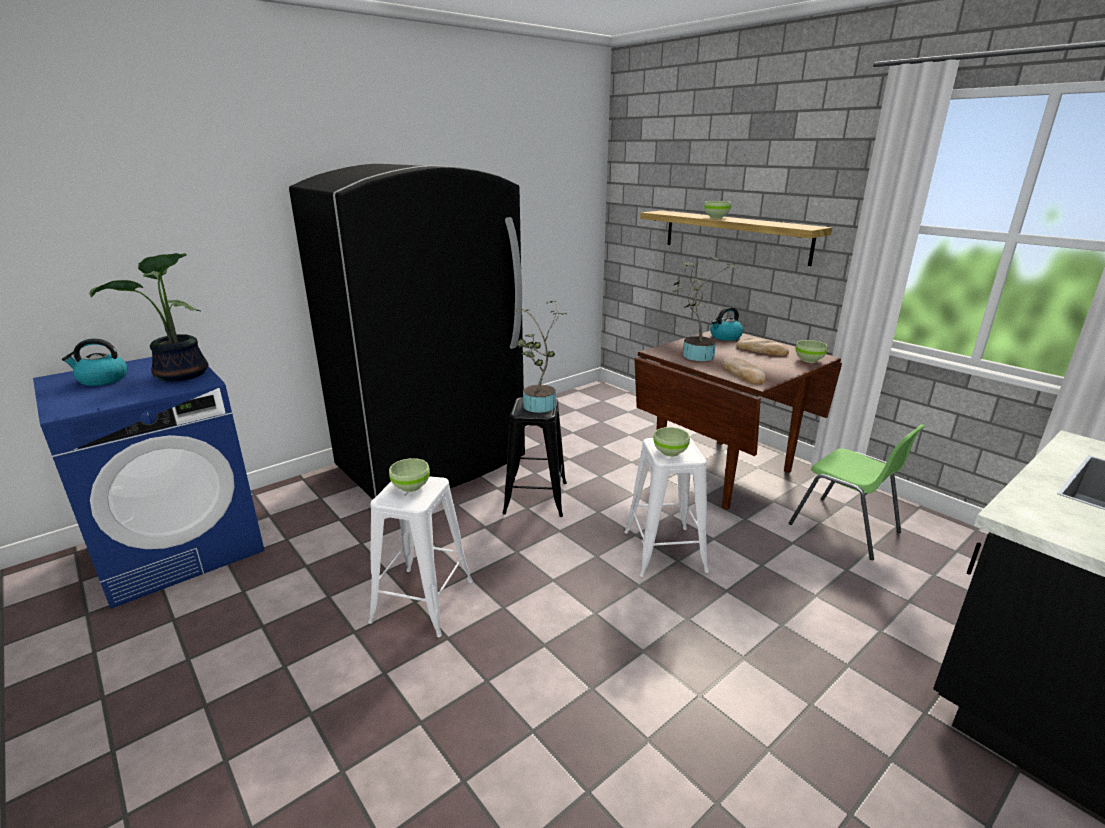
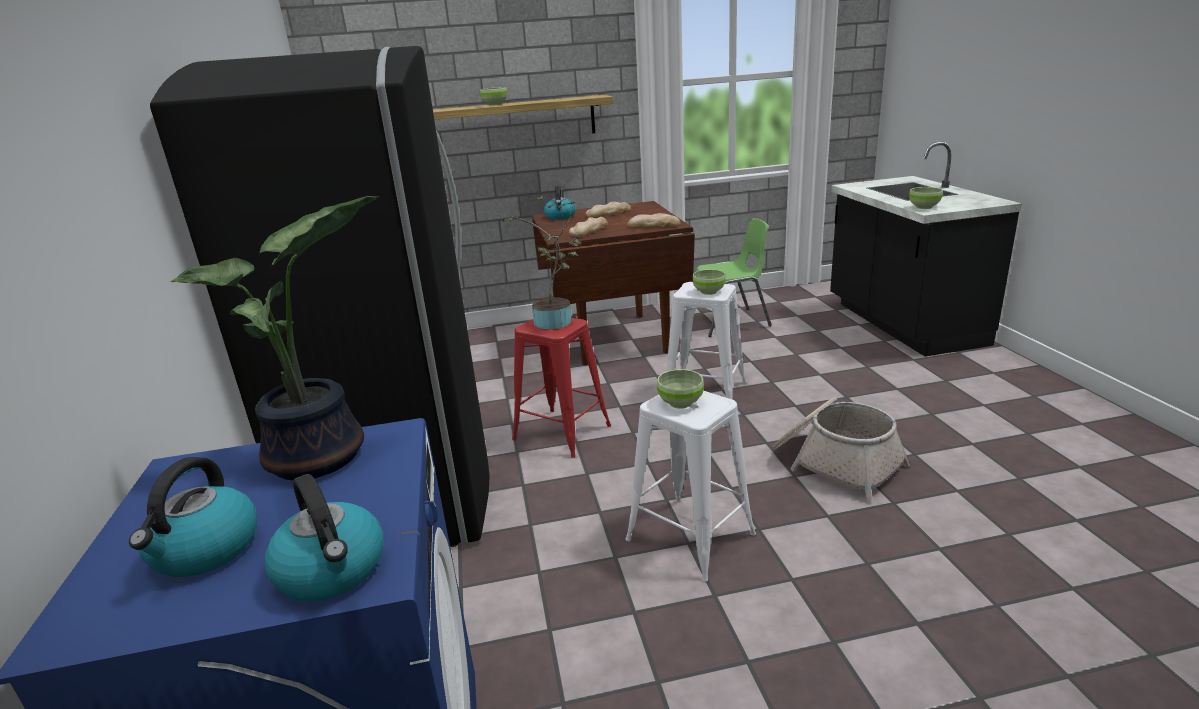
camera: 60 degrees left, 0 degrees up
(71, 404) = (333, 570): none -> kettle
(535, 498) = (562, 432): black stool -> red stool
(586, 671) = (835, 462): none -> basket
(694, 355) = (589, 230): potted plant -> bread
(808, 360) = (648, 207): green bowl -> green bowl (924, 207)

